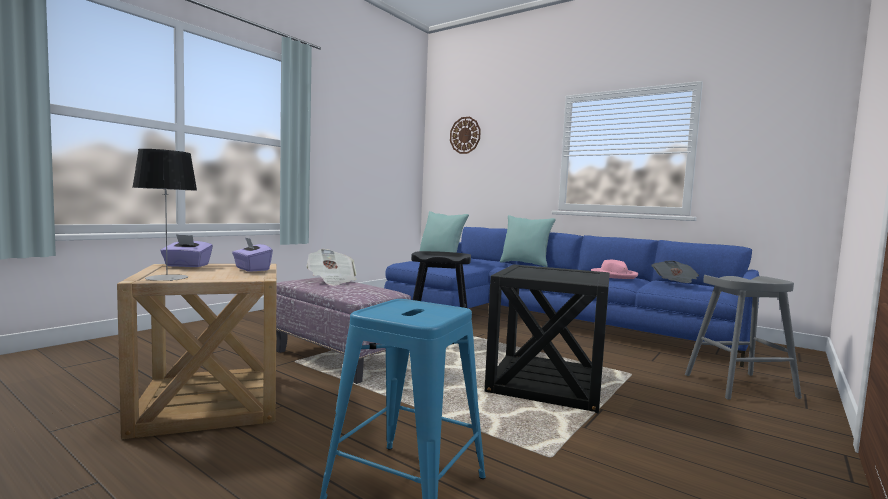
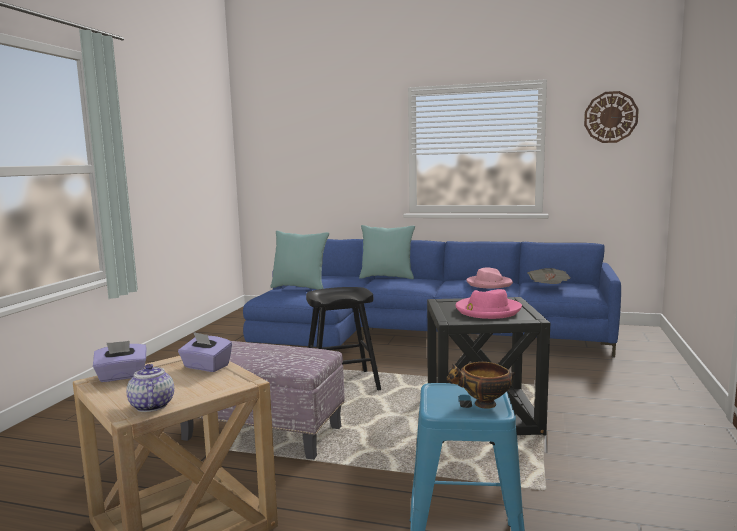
camera: 20 degrees left, 5 degrees up
(167, 278) = (151, 405): table lamp -> teapot
(331, 281) = (241, 348): newspaper -> none
(423, 316) = (483, 405): none -> bowl
(465, 135) = (289, 129): wall clock -> wall clock (610, 117)
(555, 274) = (487, 310): none -> pink hat
(740, 386) = (625, 378): grey stool -> none

